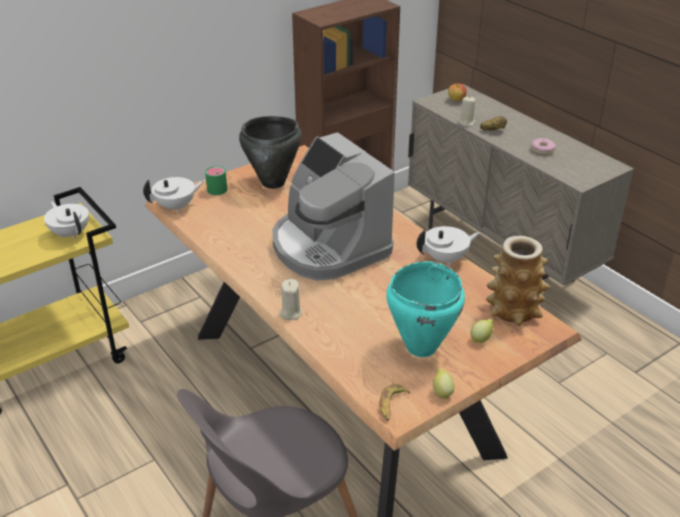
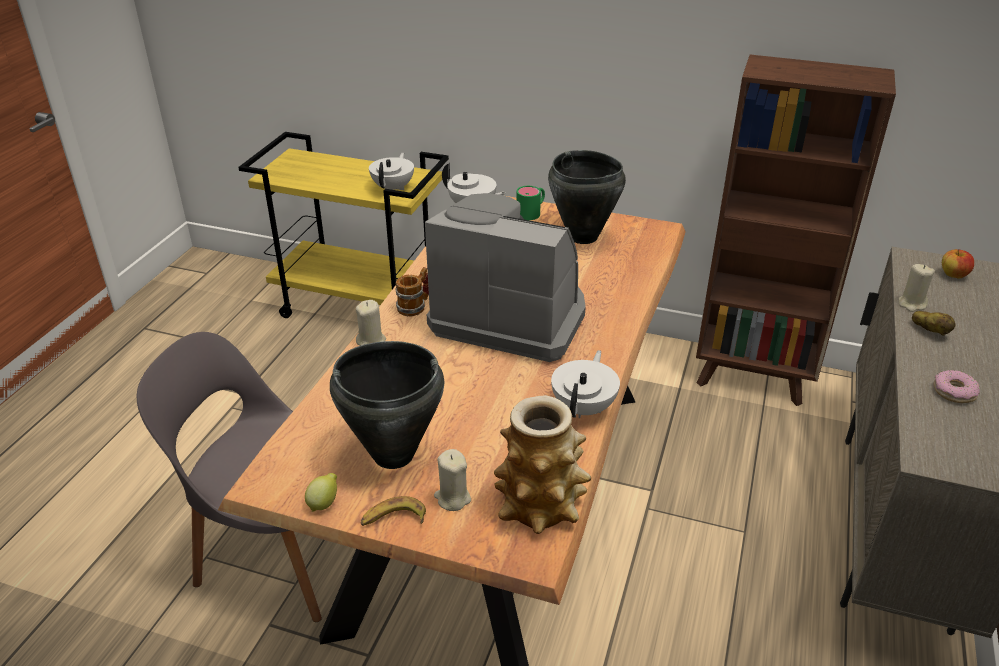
camera: 55 degrees right, 0 degrees up
(270, 279) = (415, 306): none -> mug
(328, 246) = (510, 316): coffee machine -> coffee machine turned 90 degrees clockwise
(392, 405) = (273, 473): banana -> banana (393, 519)
(420, 347) = (392, 454): turquoise cooking pot -> black cooking pot
(446, 259) = (584, 407): white teapot -> white teapot turned 105 degrees counterclockwise
(481, 339) = (452, 498): lemon -> beige candle

